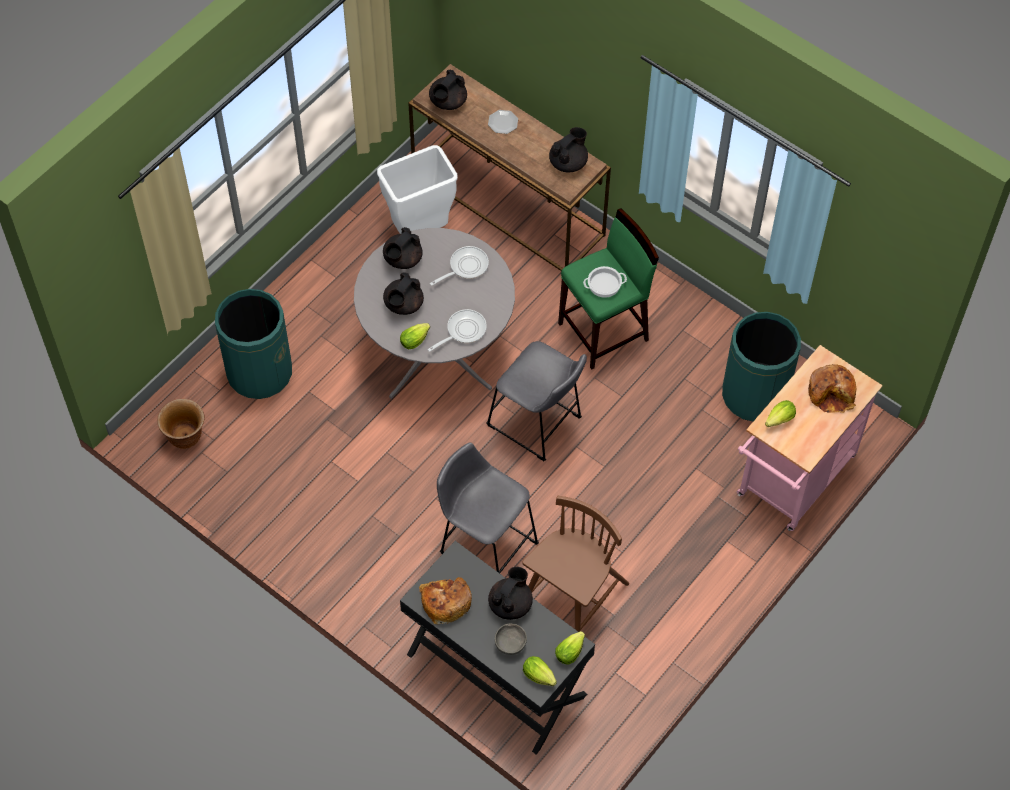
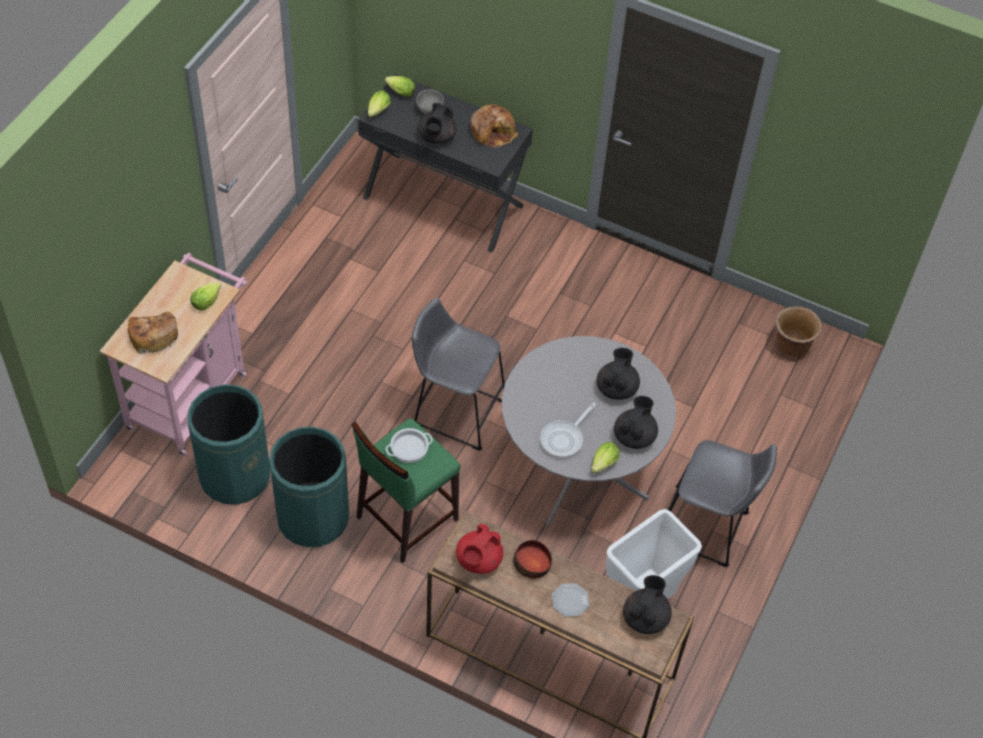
camera: 165 degrees right, 5 degrees down
(259, 372) = (749, 417): green trash can -> green trash can (313, 518)
(416, 339) = (592, 355): lettuce -> lettuce (602, 465)
(463, 331) = (546, 371): frying pan -> none
(485, 545) = (479, 297): grey stool -> grey stool (706, 529)
(525, 153) = (532, 564): none -> bowl
(568, 162) = (478, 560): black teapot -> red teapot
(573, 598) = (389, 266): brown chair -> none

